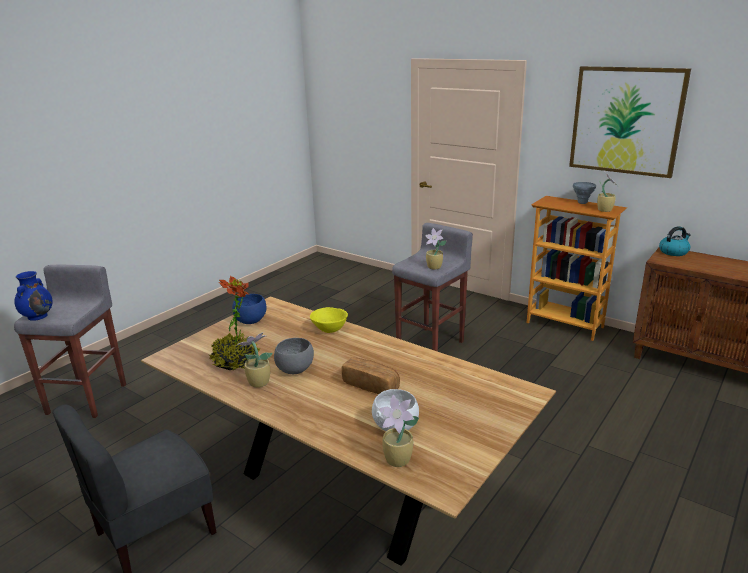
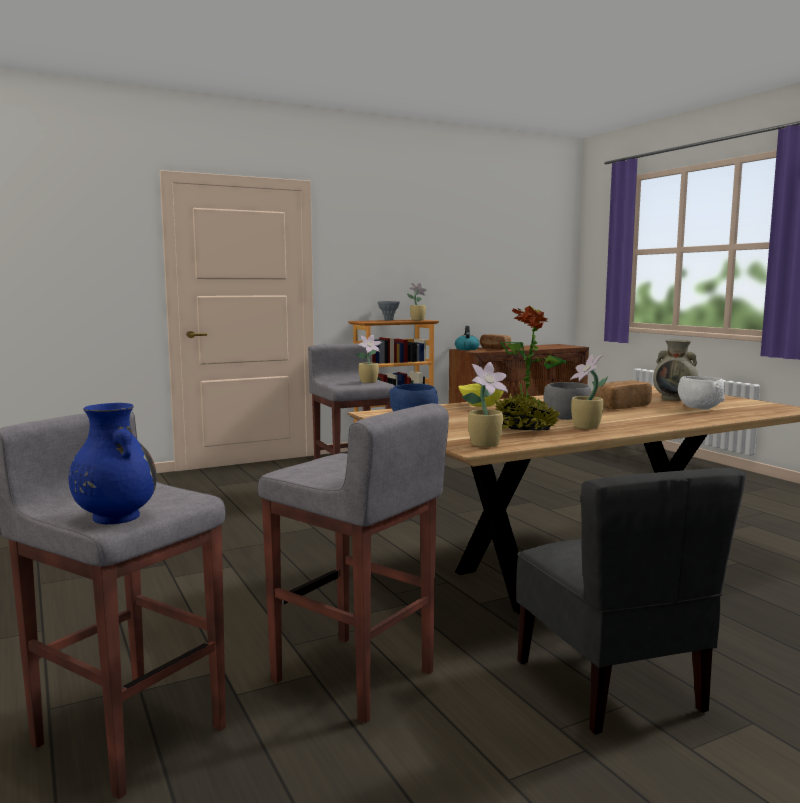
camera: 65 degrees left, 15 degrees down
(145, 436) = (353, 677): none -> grey stool
(398, 460) = (753, 412): potted plant -> potted plant (486, 444)
(450, 408) = (674, 398): none -> beige vase
(626, 121) = (407, 240): picture -> none
(705, 261) = (494, 348): none -> bread

